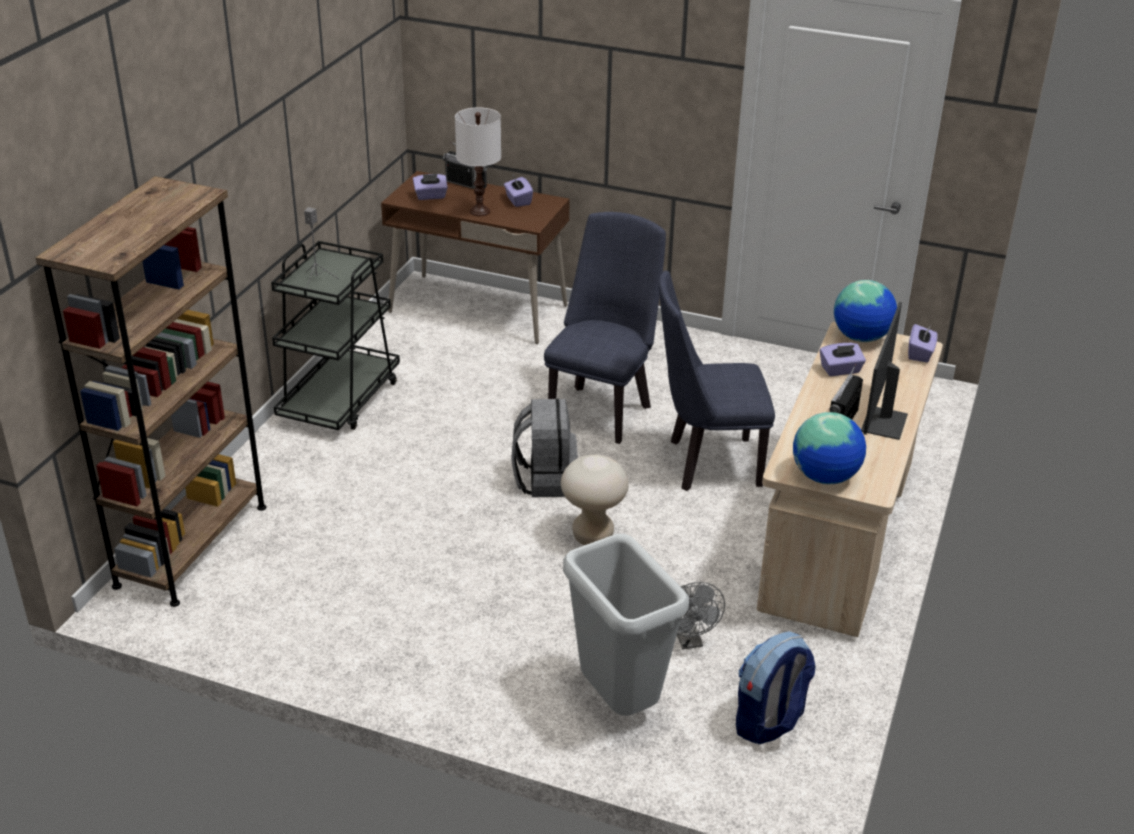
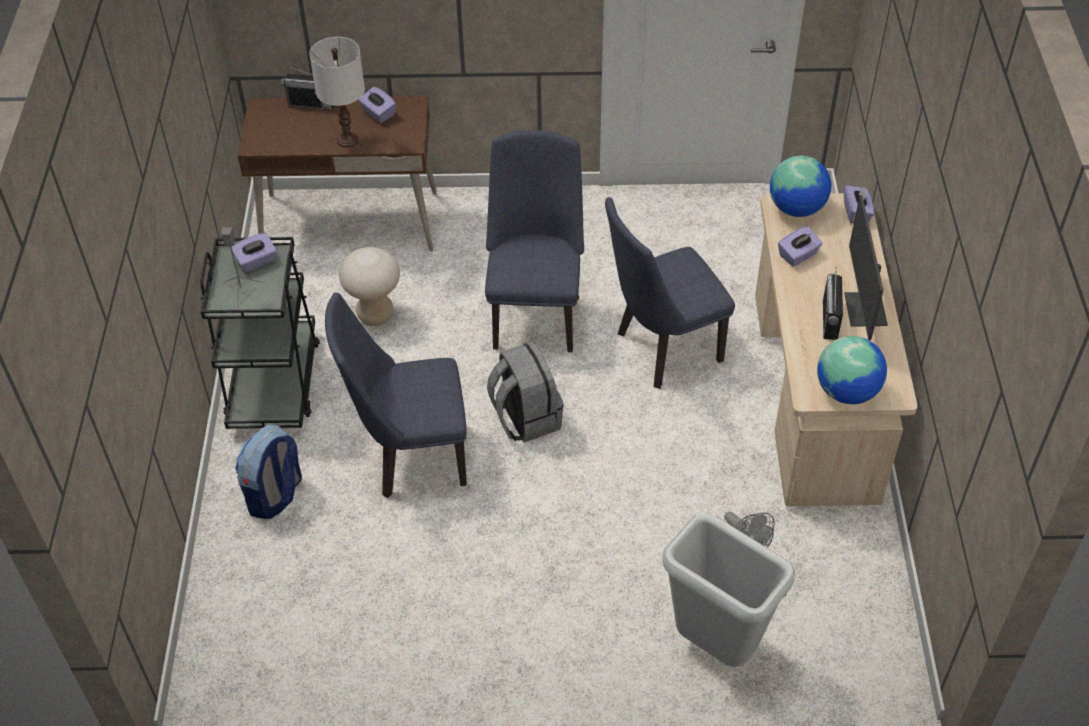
camera: 20 degrees left, 15 degrees up
(192, 545) = (228, 611): brown bookcase -> none
(422, 481) = (410, 458): none -> blue chair
(430, 196) = (284, 132): purple tissue box -> purple tissue box (256, 261)
(592, 536) = (602, 470): beige stool -> beige stool (375, 315)
(769, 722) = (848, 619): backpack -> backpack (275, 495)

